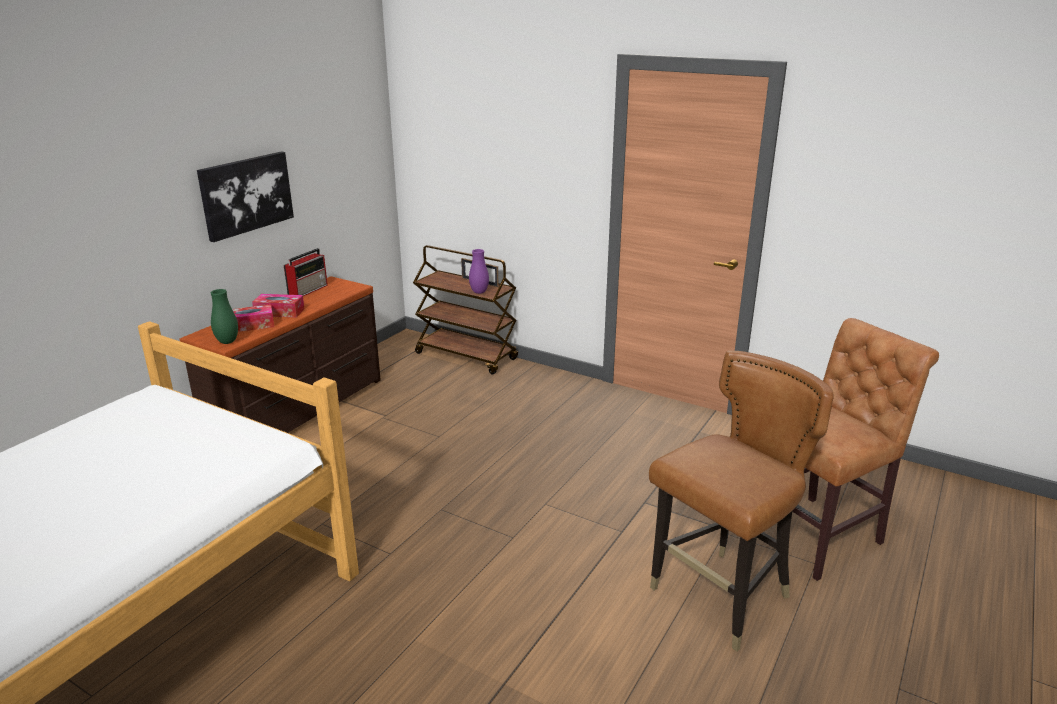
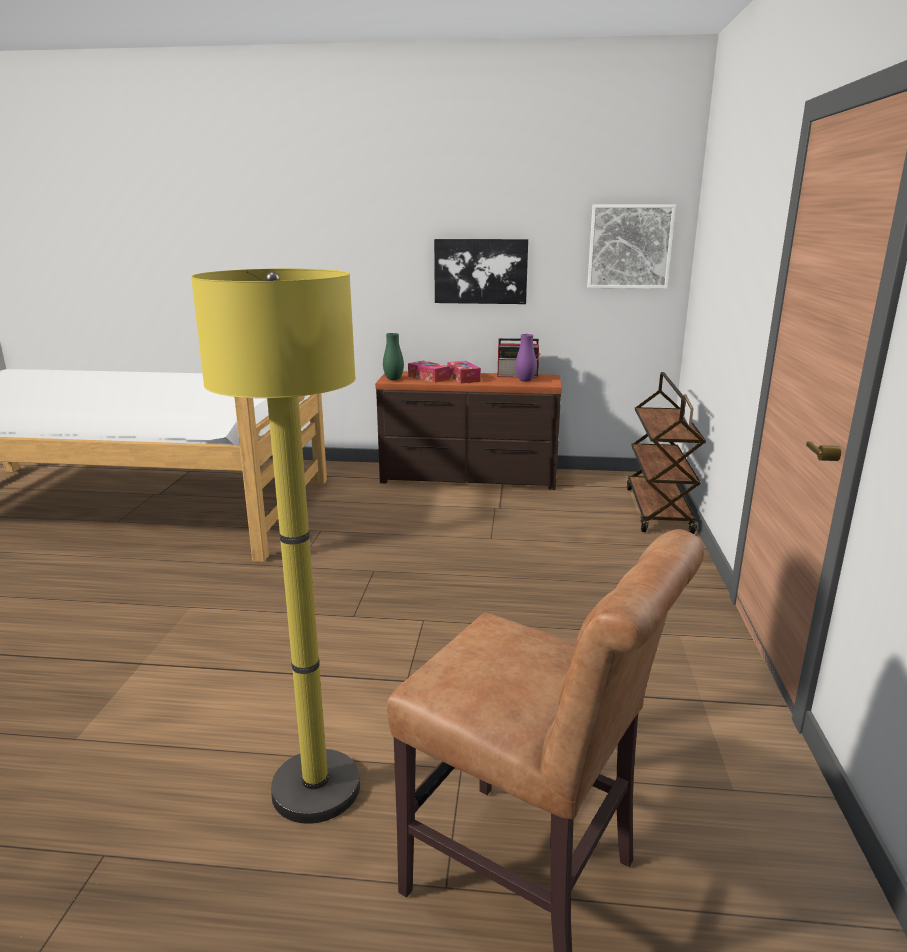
camera: 65 degrees right, 5 degrees down
(354, 142) = (629, 247): none -> picture
(479, 292) = (658, 430): purple vase -> purple vase (525, 380)
(721, 598) = (316, 788): brown chair -> yellow floor lamp

